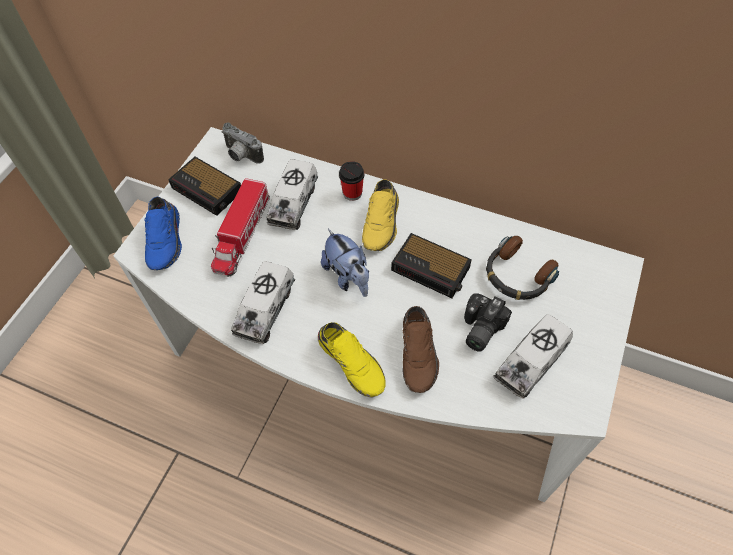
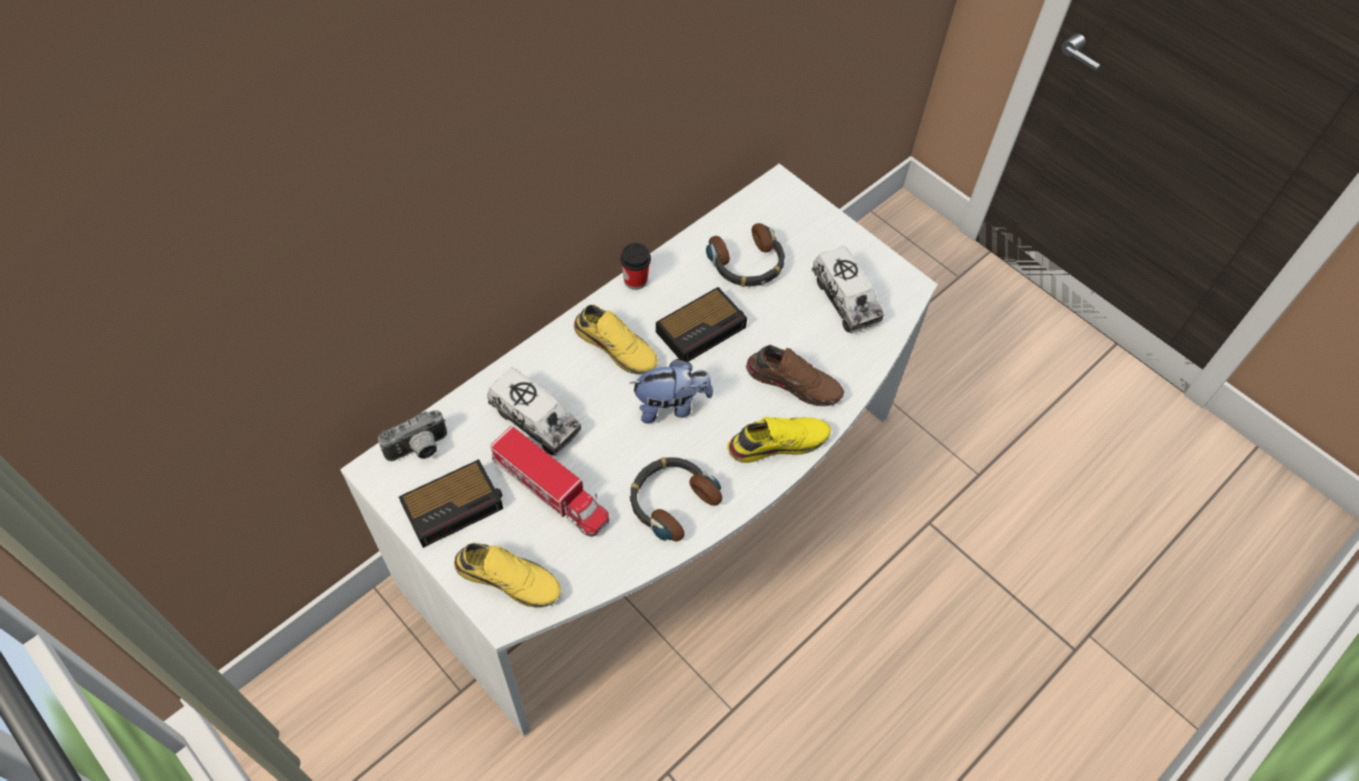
camera: 70 degrees left, 0 degrees up
(166, 241) = (510, 577): blue shoe -> yellow shoe
(265, 309) = (671, 500): toy truck -> headphones
(352, 193) = (556, 357): cup -> cup (635, 280)
(479, 329) = (791, 322): camera -> none

